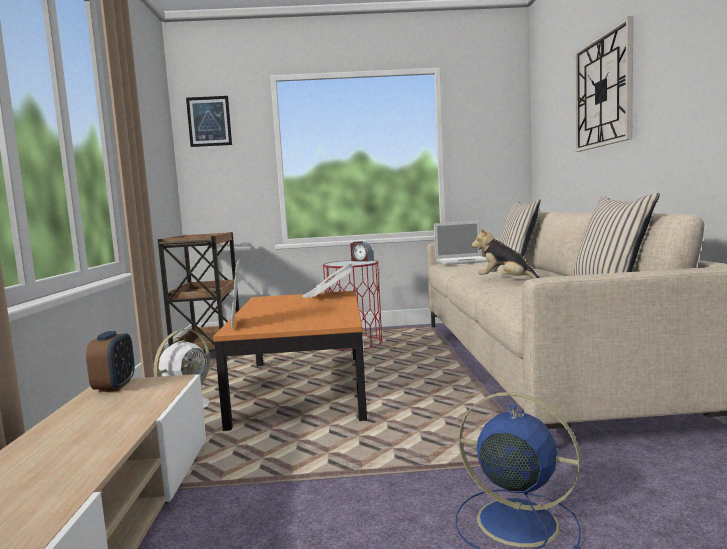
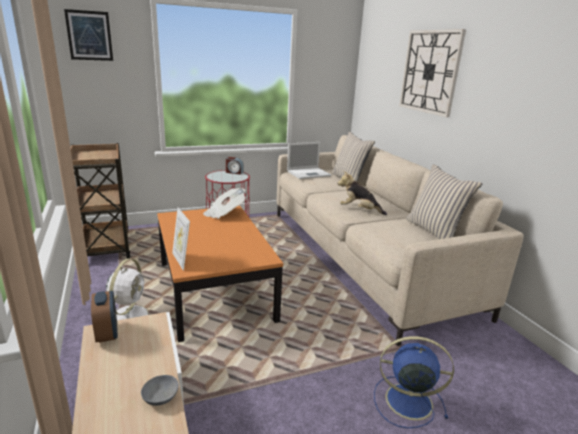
camera: 20 degrees left, 15 degrees up
(116, 435) = (160, 396): none -> grey bowl

